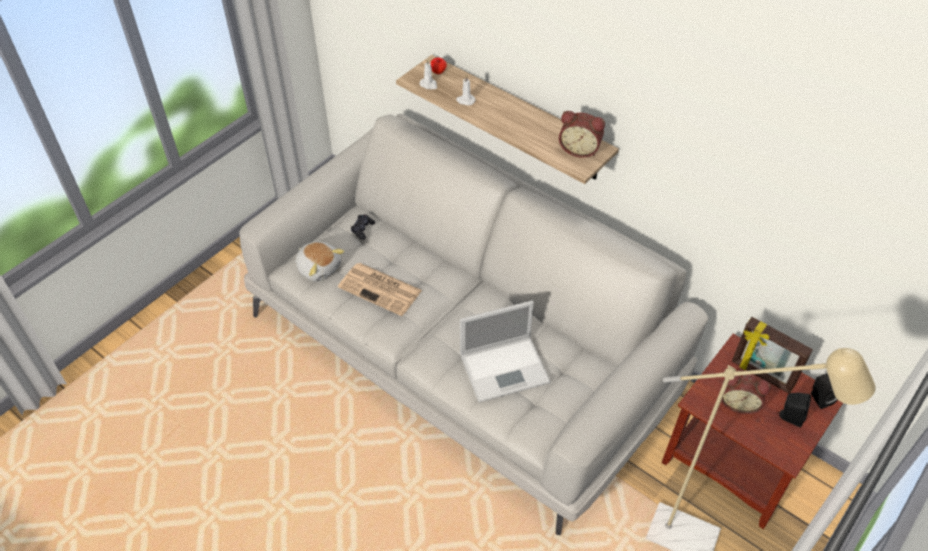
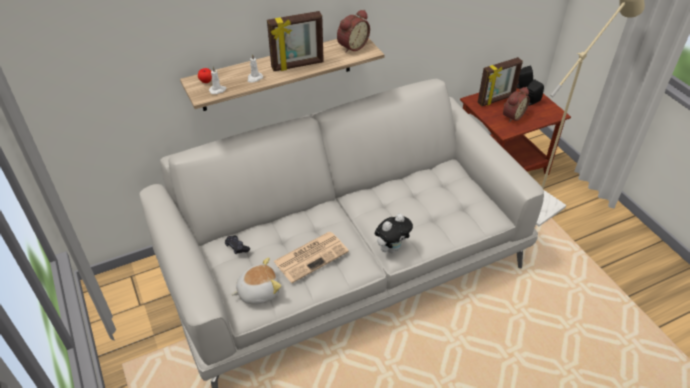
camera: 65 degrees left, 5 degrees down
(429, 352) = (391, 248): none -> plush toy
(506, 368) = (429, 210): laptop -> none
(510, 121) = (297, 65): none -> picture frame

